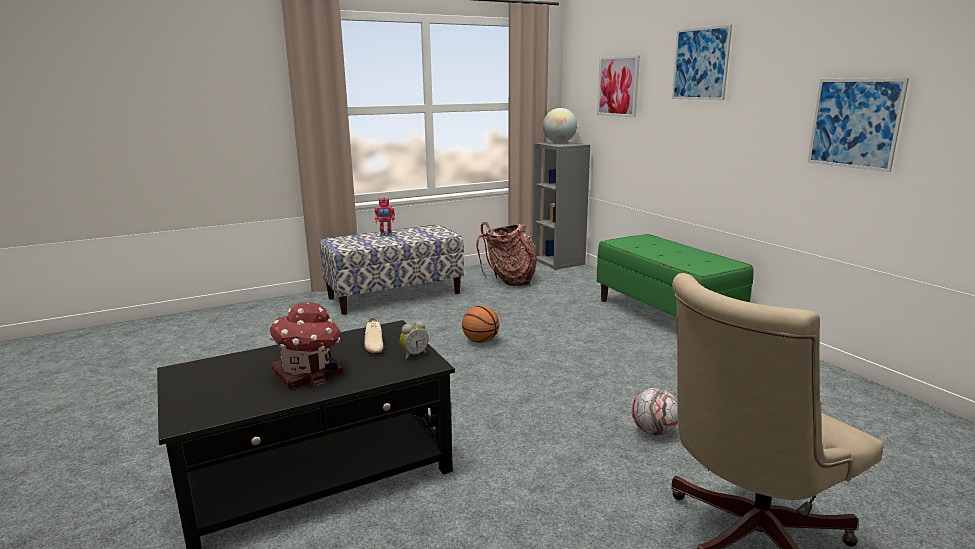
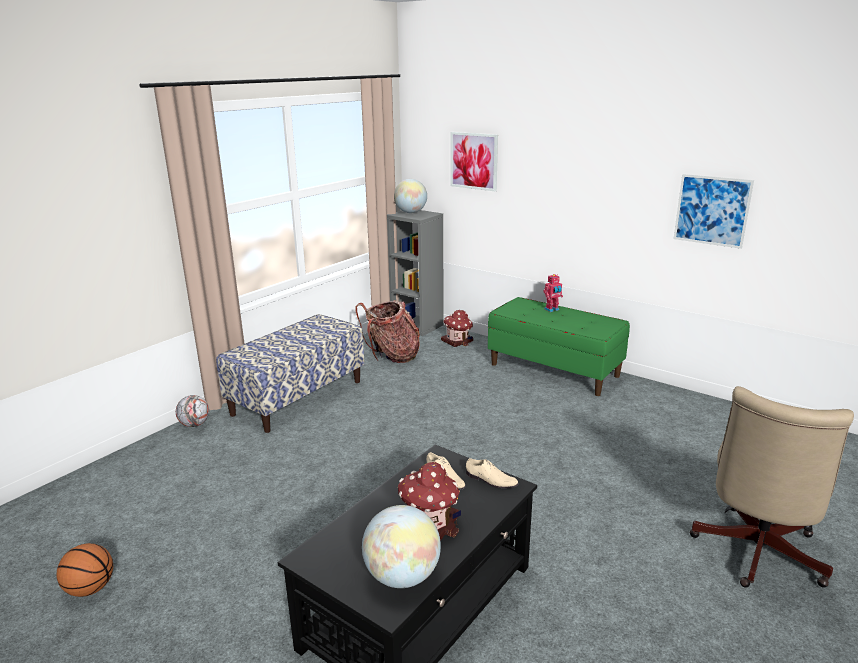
camera: 25 degrees left, 5 degrees up
(229, 402) = (402, 576): none -> globe
(385, 235) = (283, 338): toy robot -> toy robot (552, 310)
(414, 355) = (491, 480): alarm clock -> beige shoe
(480, 341) = (430, 432): basketball -> basketball (90, 589)
(586, 277) = (457, 341): none -> toy house
(653, 431) = (635, 485): football -> football (195, 424)
(700, 64) = (566, 150): picture -> none

